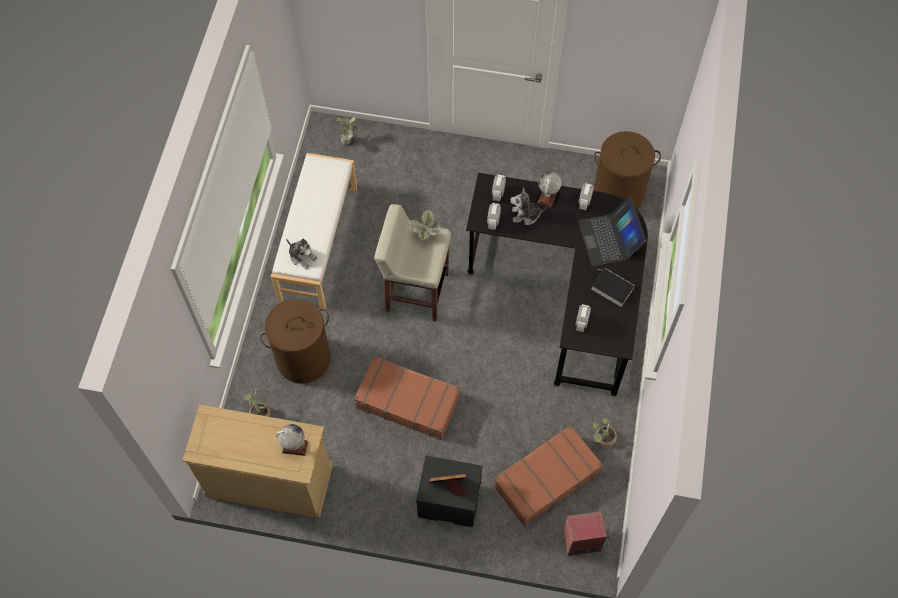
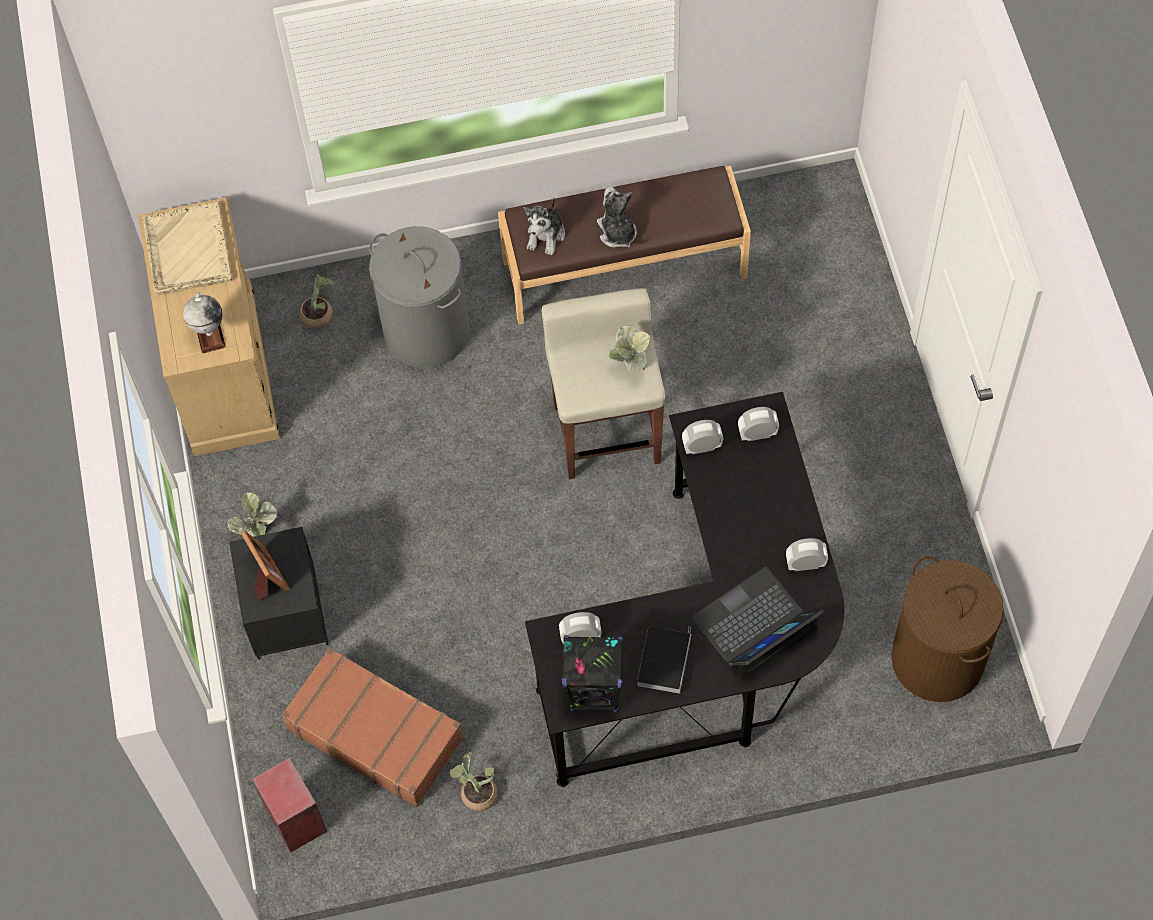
camera: 70 degrees right, 0 degrees up
(226, 439) = (188, 251): none -> beige tray
(303, 359) = (426, 331): brown laundry basket -> grey laundry basket
(317, 243) = (624, 267): white bench -> brown bench
(348, 140) = (828, 230): potted plant -> potted plant (258, 534)
(407, 401) = (419, 494): brown suitcase -> none
(525, 215) = (737, 488): plush toy -> plush toy (617, 232)
(547, 197) = (788, 507): globe -> none
(617, 328) = (595, 692): none -> black speaker

